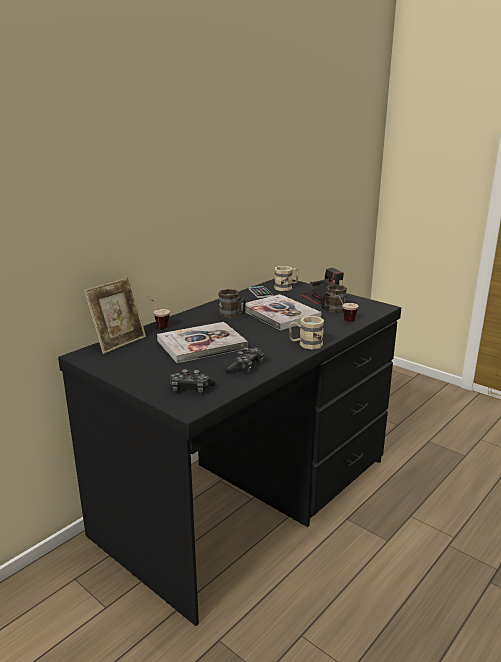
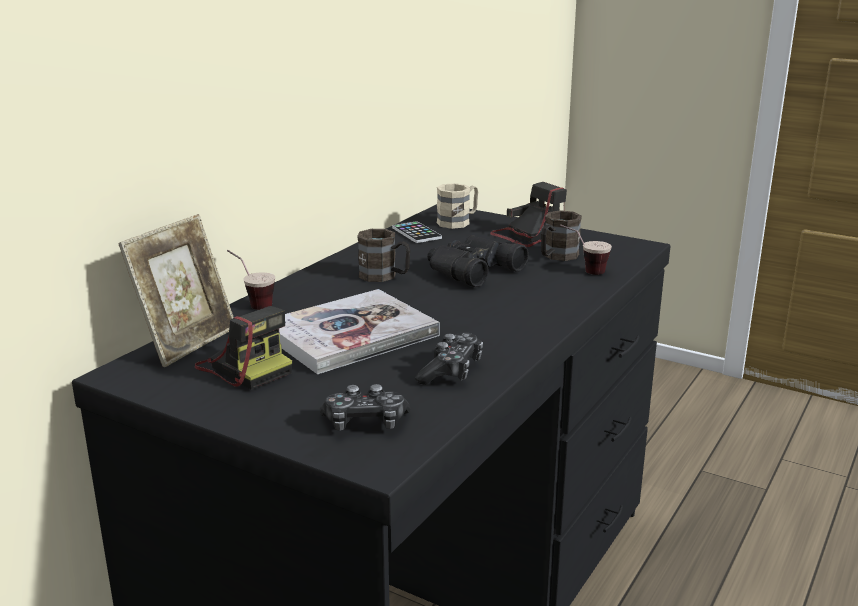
camera: 10 degrees left, 0 degrees up
(142, 357) = (245, 367): none -> camera
(280, 314) = (469, 269): book -> black binoculars
(305, 344) = (541, 320): beige mug -> none

